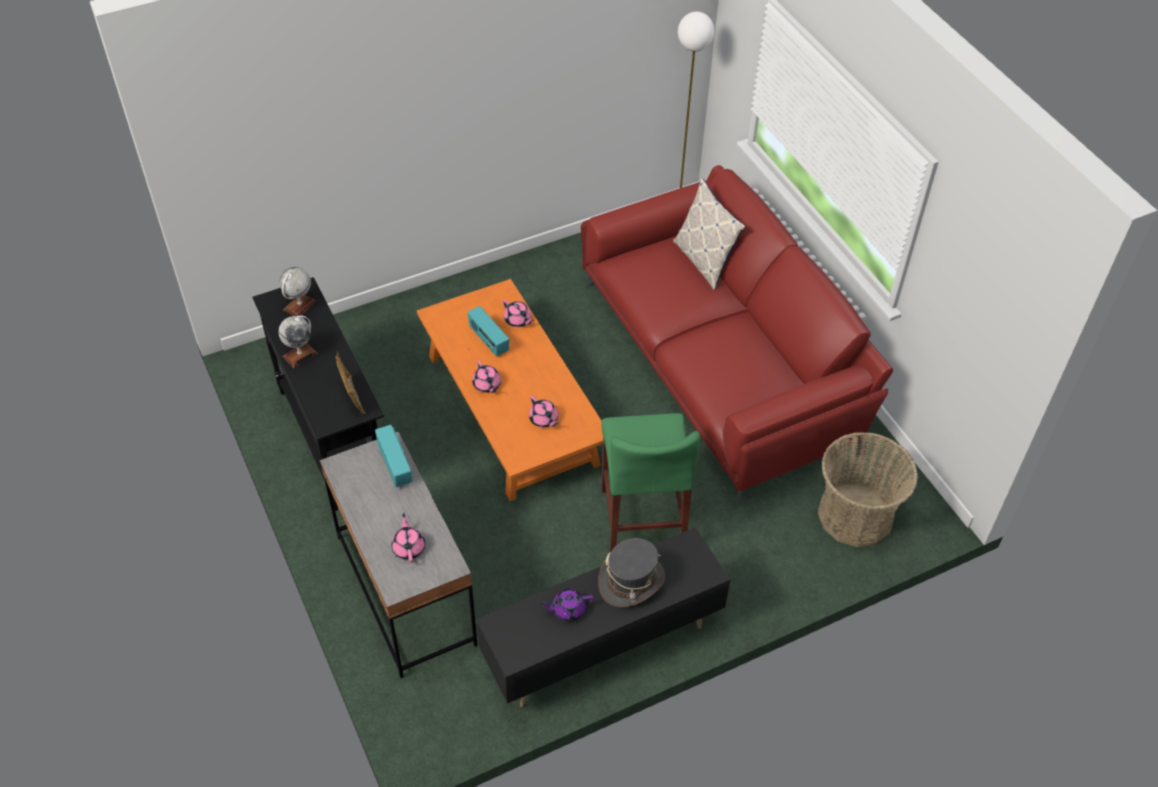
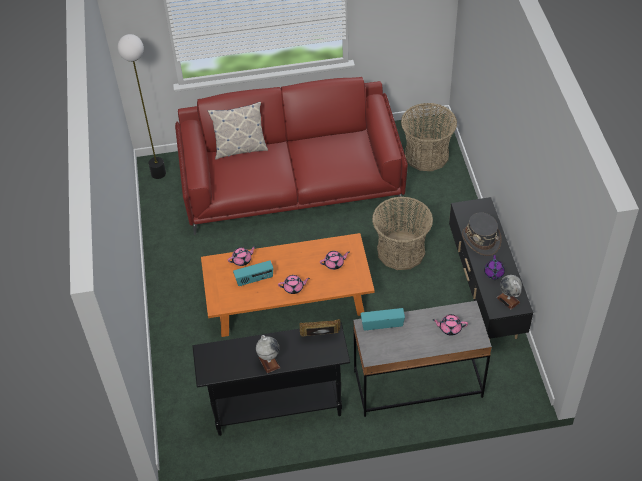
camera: 70 degrees left, 0 degrees up
(300, 306) = (219, 356): globe -> globe (508, 300)
(642, 521) = (401, 251): green stool -> basket

